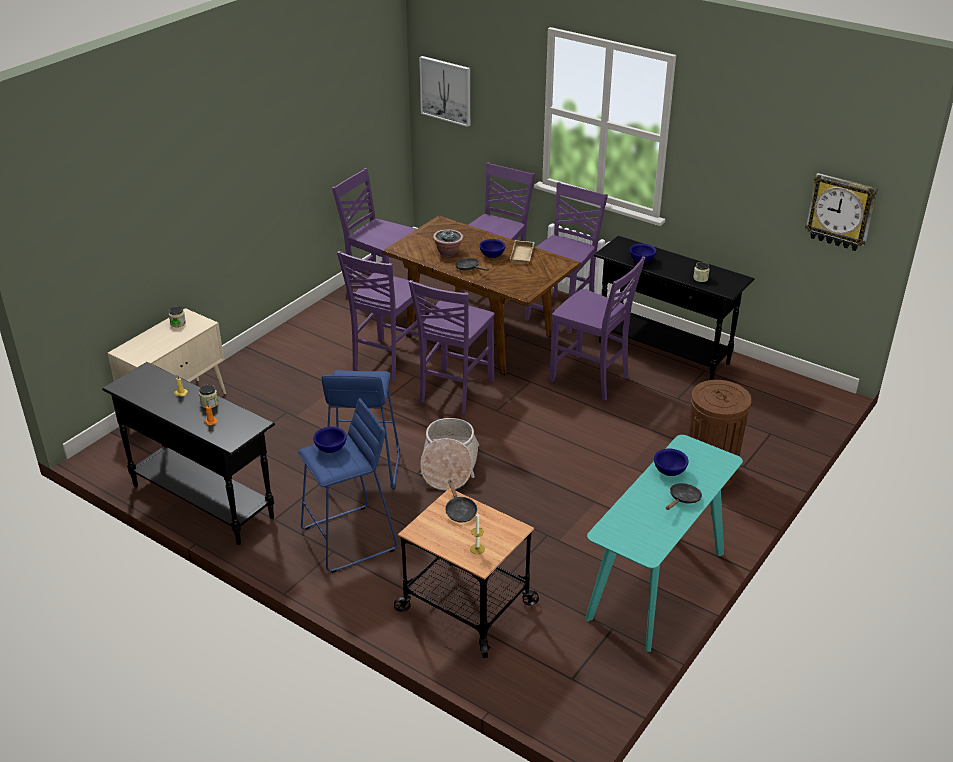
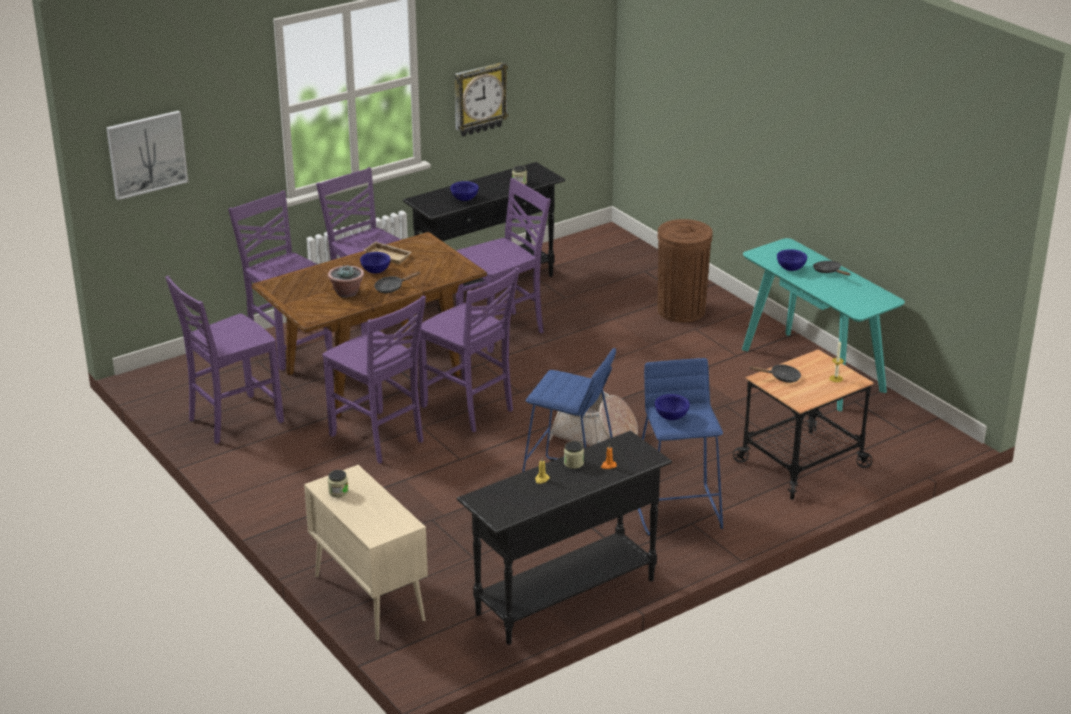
camera: 70 degrees left, 5 degrees down
(841, 212) = (576, 63): wall clock -> wall clock (479, 99)

